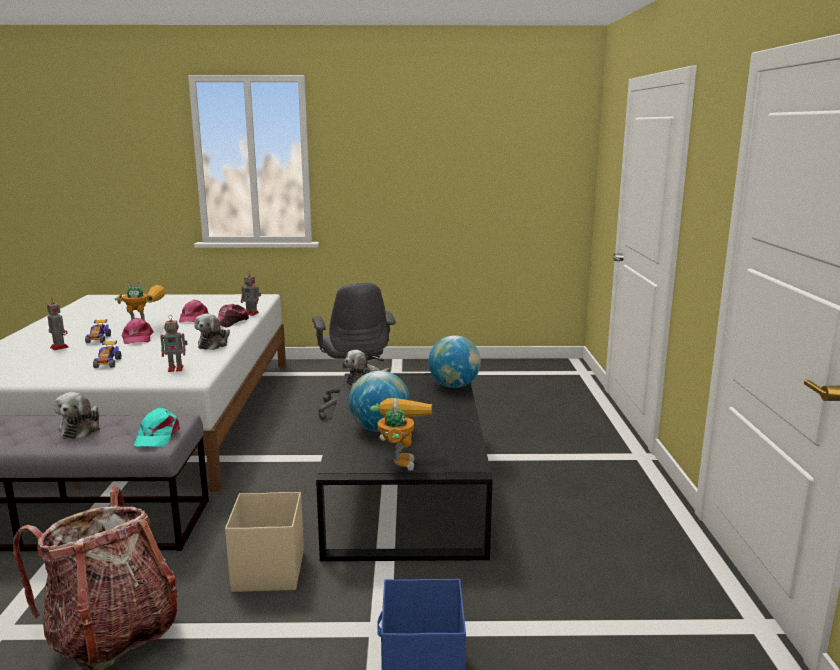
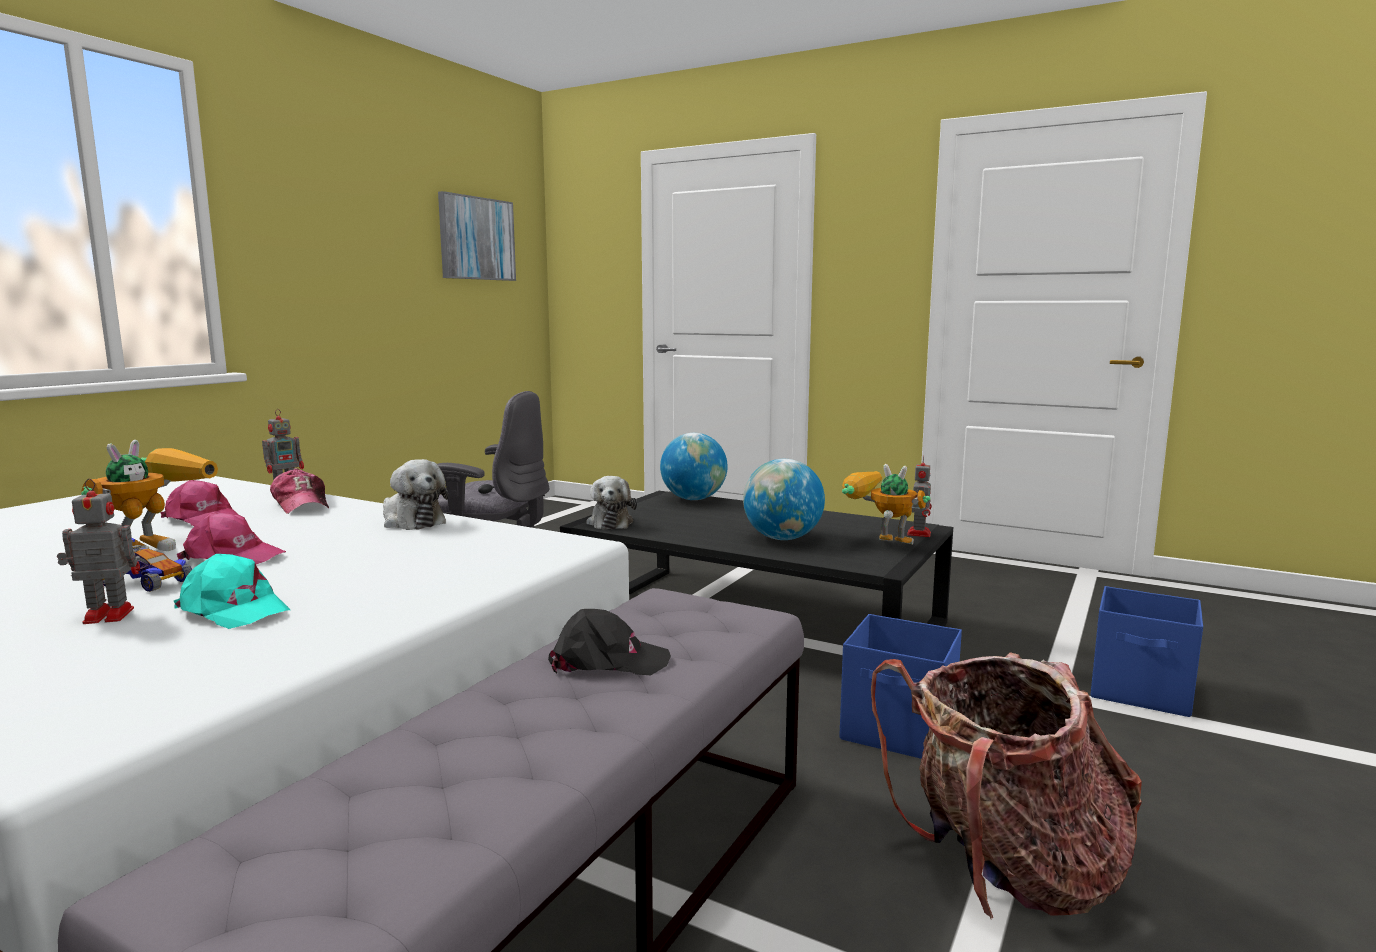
camera: 60 degrees left, 5 degrees down
(81, 429) = (607, 662): plush toy -> black cap
(107, 363) = (356, 584): toy car -> none
(157, 436) = (724, 613): turquoise cap -> turquoise cap (234, 610)
(176, 369) = (504, 548): toy robot -> toy robot (919, 533)
(268, 571) = (900, 731): beige storage box -> blue storage box
(513, 155) = (476, 238): none -> picture

